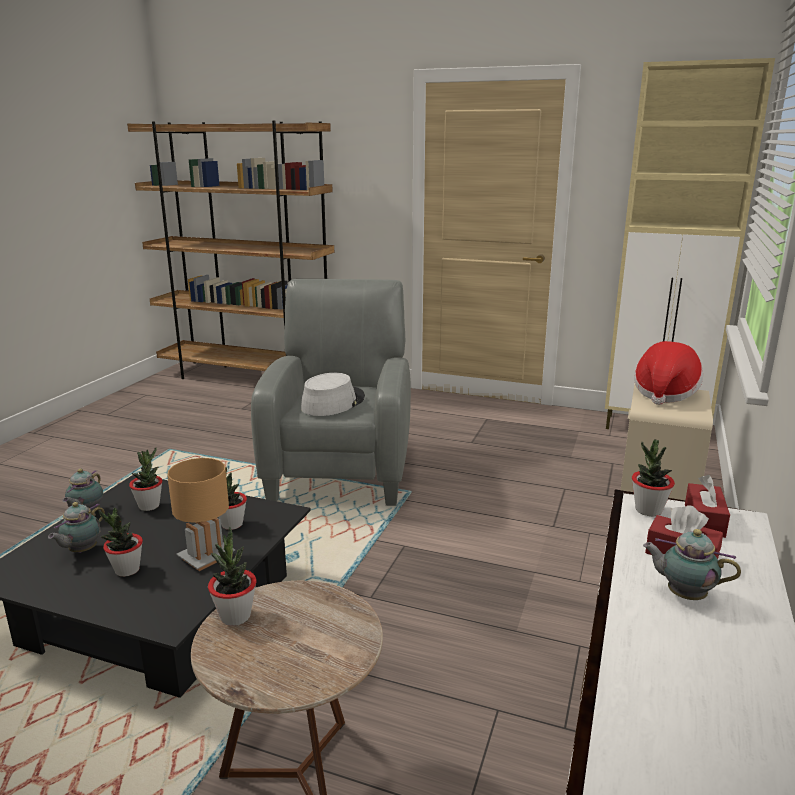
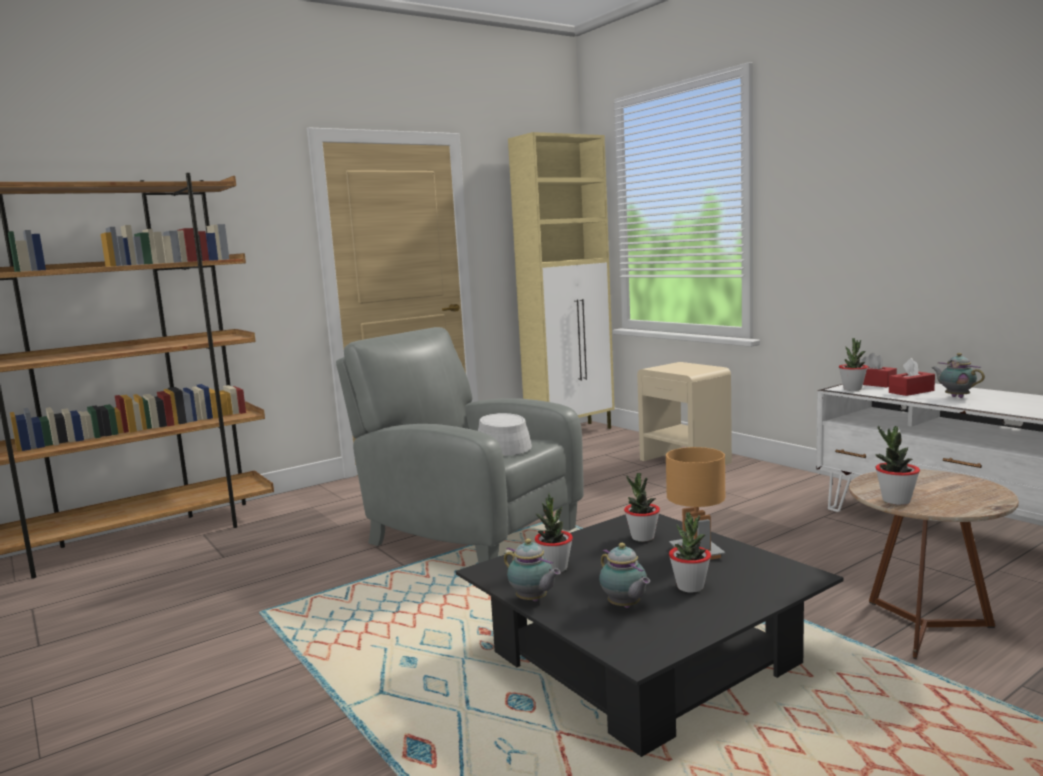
camera: 55 degrees left, 10 degrees down
(664, 393) = (671, 367): hat -> none
(683, 595) = (955, 397): teapot -> teapot turned 90 degrees clockwise

